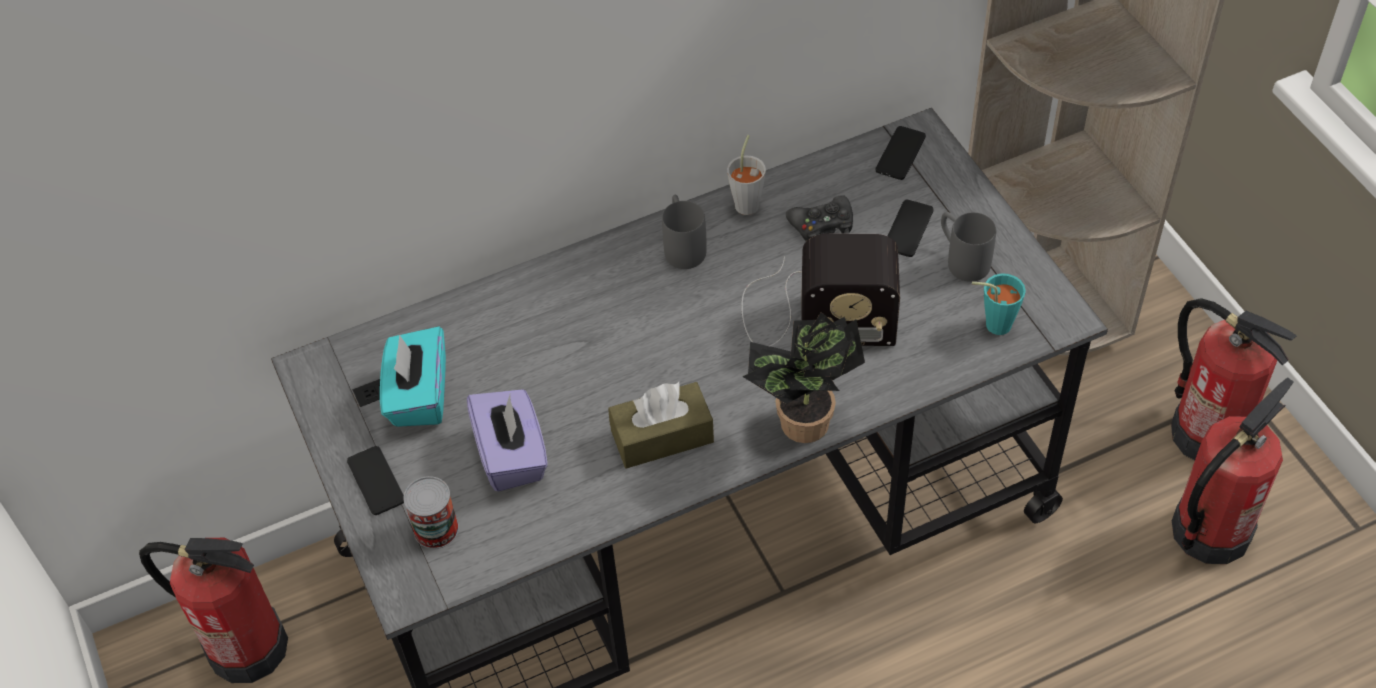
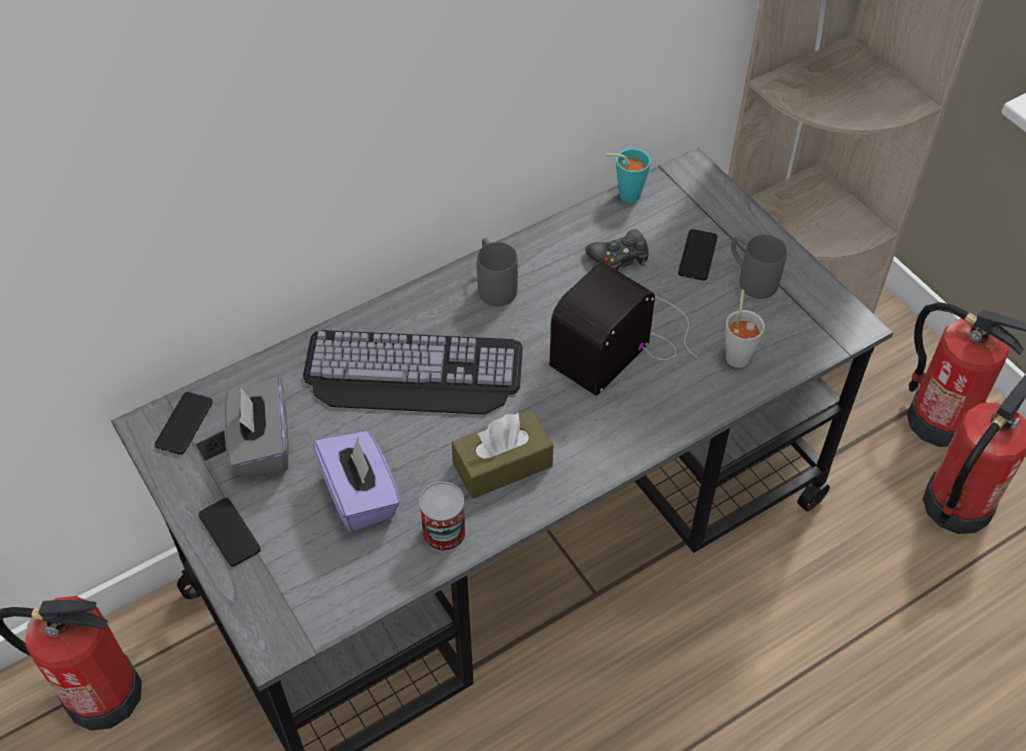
camera: 10 degrees left, 0 degrees up
(418, 396) = (261, 445): turquoise tissue box -> grey tissue box
(436, 529) = (295, 575): can -> can (444, 532)
(580, 335) = (410, 375): none -> keyboard
(748, 201) = (548, 241): grey cup -> grey cup (738, 353)
(802, 429) = (633, 447): potted plant -> none
(813, 314) = (624, 339): radio -> radio turned 135 degrees clockwise
(900, 153) = (678, 189): phone -> phone (184, 423)
(992, 324) = (789, 336): turquoise cup -> turquoise cup (624, 195)

